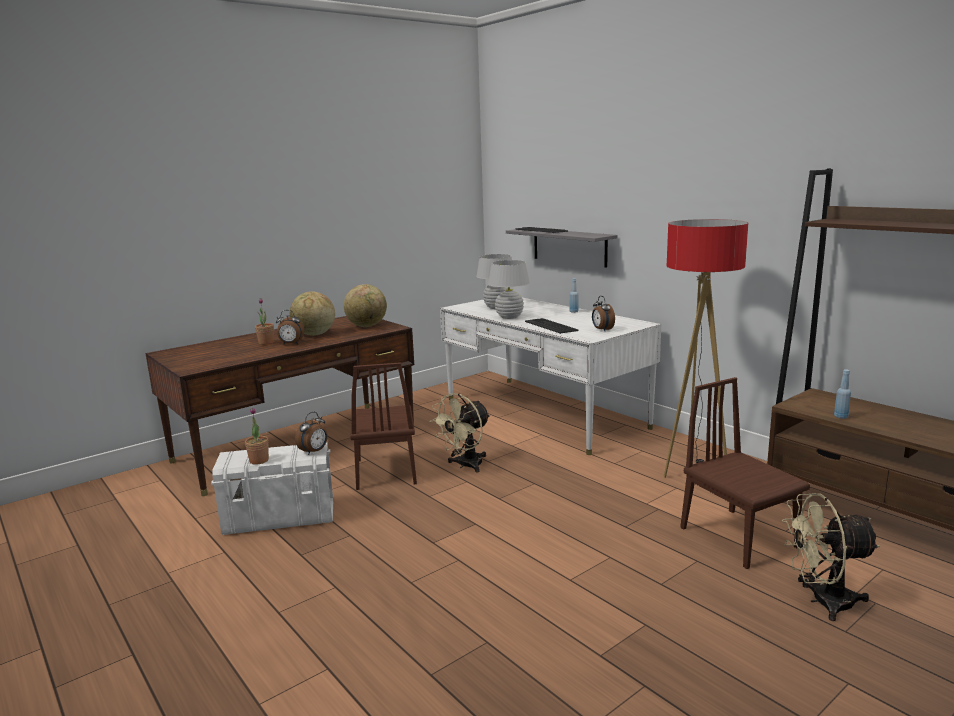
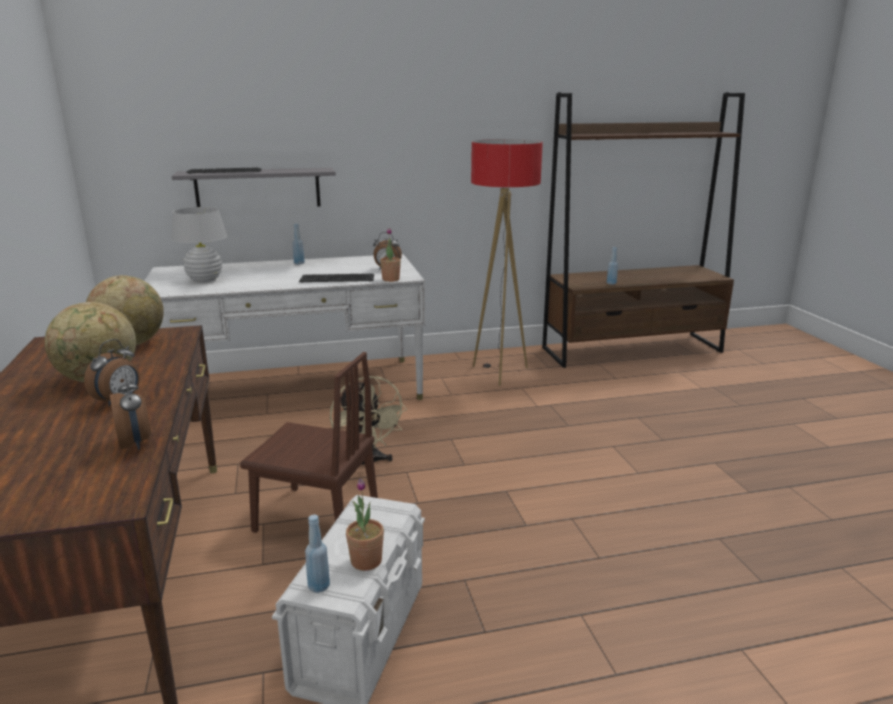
camera: 65 degrees left, 5 degrees up
(232, 456) = (319, 586): none -> blue bottle
(266, 343) = (62, 418): potted plant -> potted plant (390, 279)
(314, 451) = (384, 509): alarm clock -> alarm clock (135, 443)
(509, 317) = (262, 283): white table lamp -> none
(738, 537) = (614, 394): brown chair -> none
(822, 601) = (707, 399): beige fan -> none

